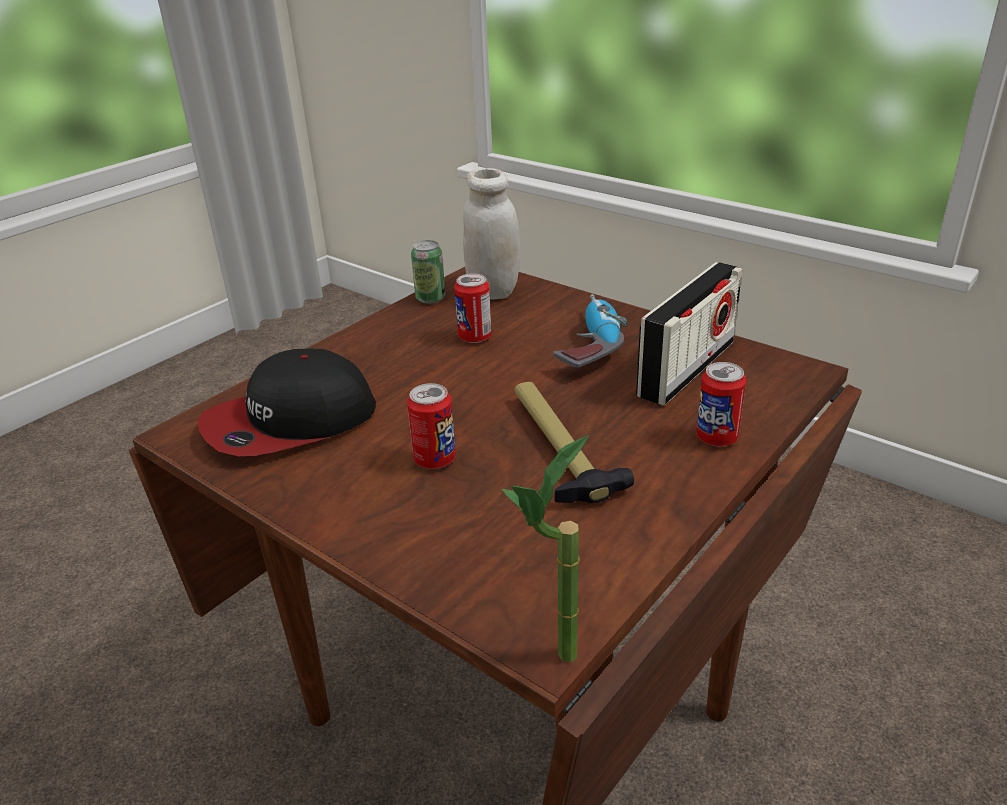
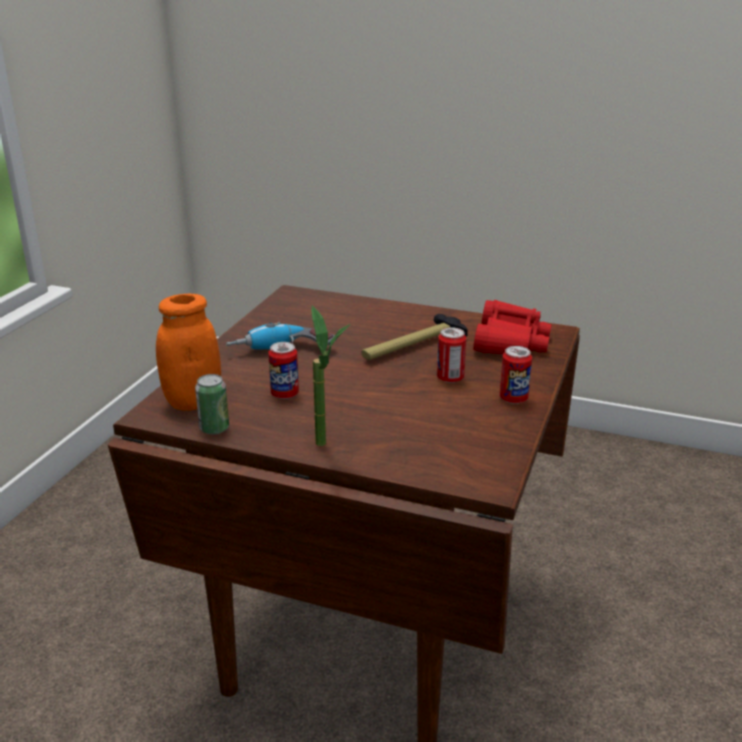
camera: 110 degrees left, 5 degrees down
(290, 422) = (446, 440): cap -> none
(493, 291) = (193, 402): white jar -> orange jar
(525, 560) = (510, 342): none -> red binoculars
(550, 663) = (563, 329): potted plant -> potted plant (329, 447)
(687, 369) = (303, 321): radio -> none
(716, 438) = (376, 310): can -> can (513, 399)

